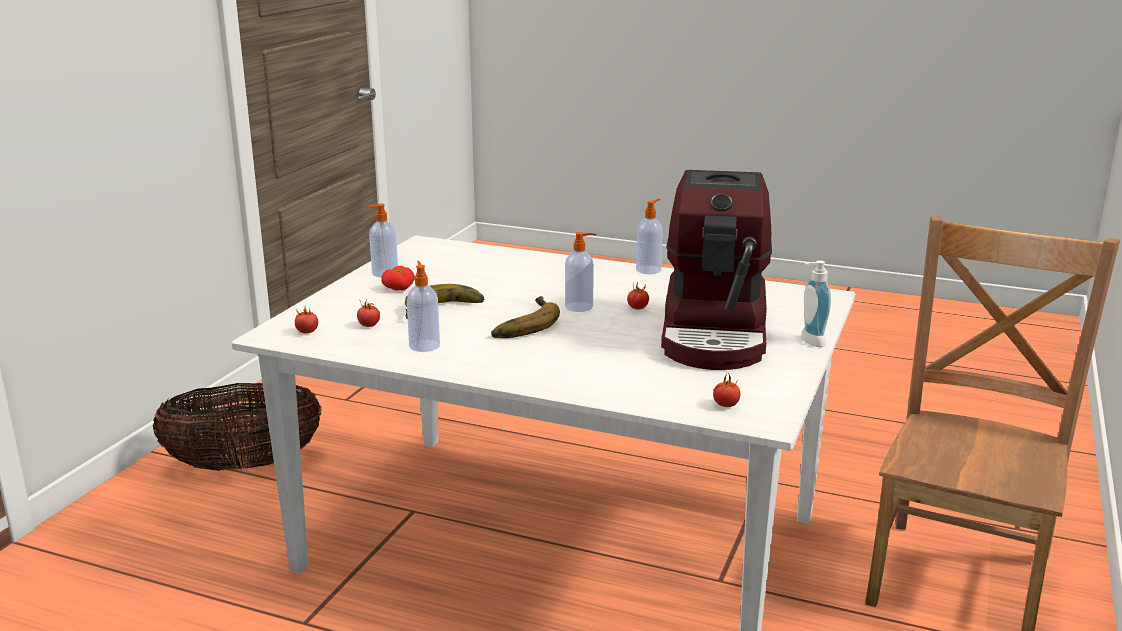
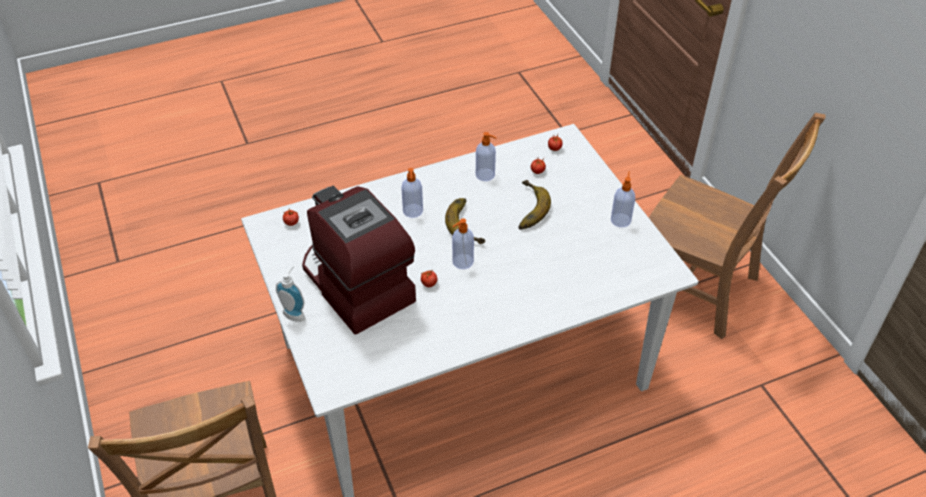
camera: 135 degrees right, 25 degrees up
(244, 465) = (698, 289): basket -> brown chair
(399, 289) = (583, 211): tomato -> none
(649, 270) = (481, 342): soap dispenser -> soap dispenser (413, 211)

